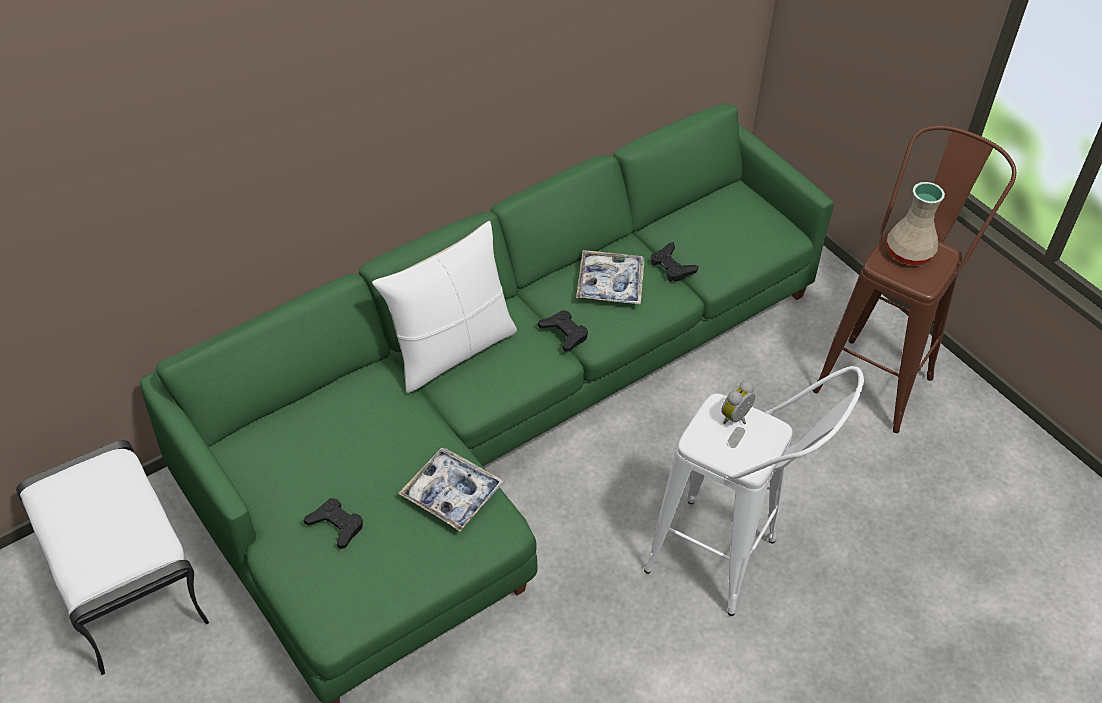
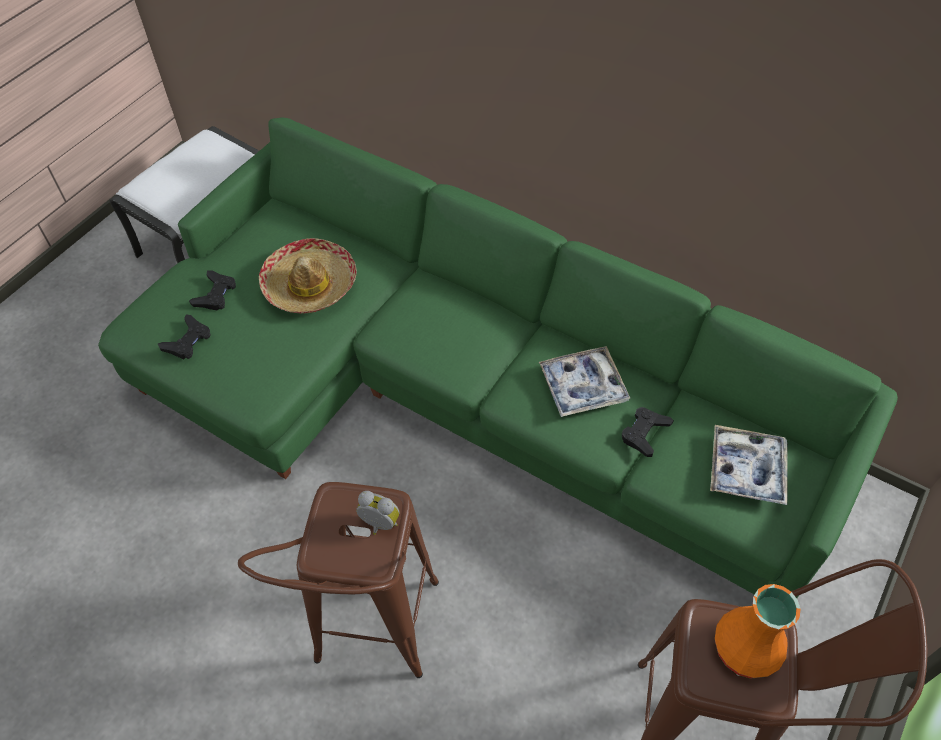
camera: 70 degrees right, 5 degrees up
(374, 440) = (310, 285): none -> hat
(451, 350) = (434, 299): white pillow -> none
(452, 494) = (273, 355): tray -> tray (746, 469)
(564, 333) = (499, 373): black game controller -> black game controller (188, 341)
(729, 565) = (373, 642): white stool -> brown stool
(909, 254) = (744, 649): beige vase -> orange vase

